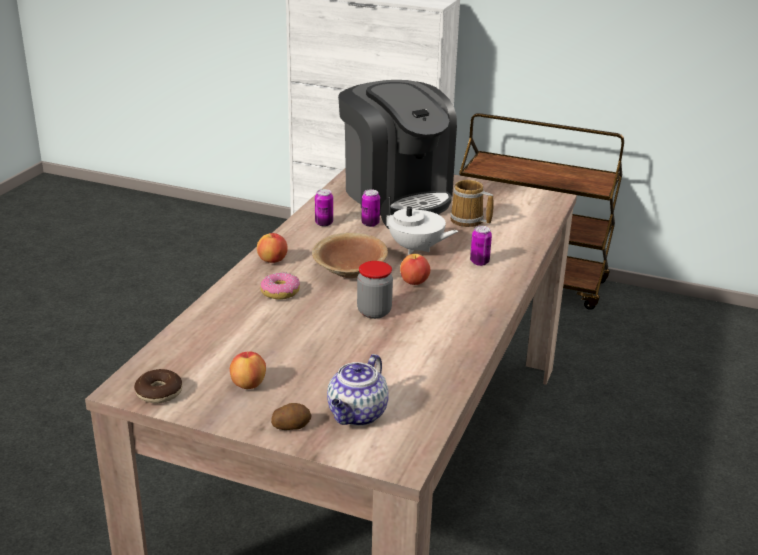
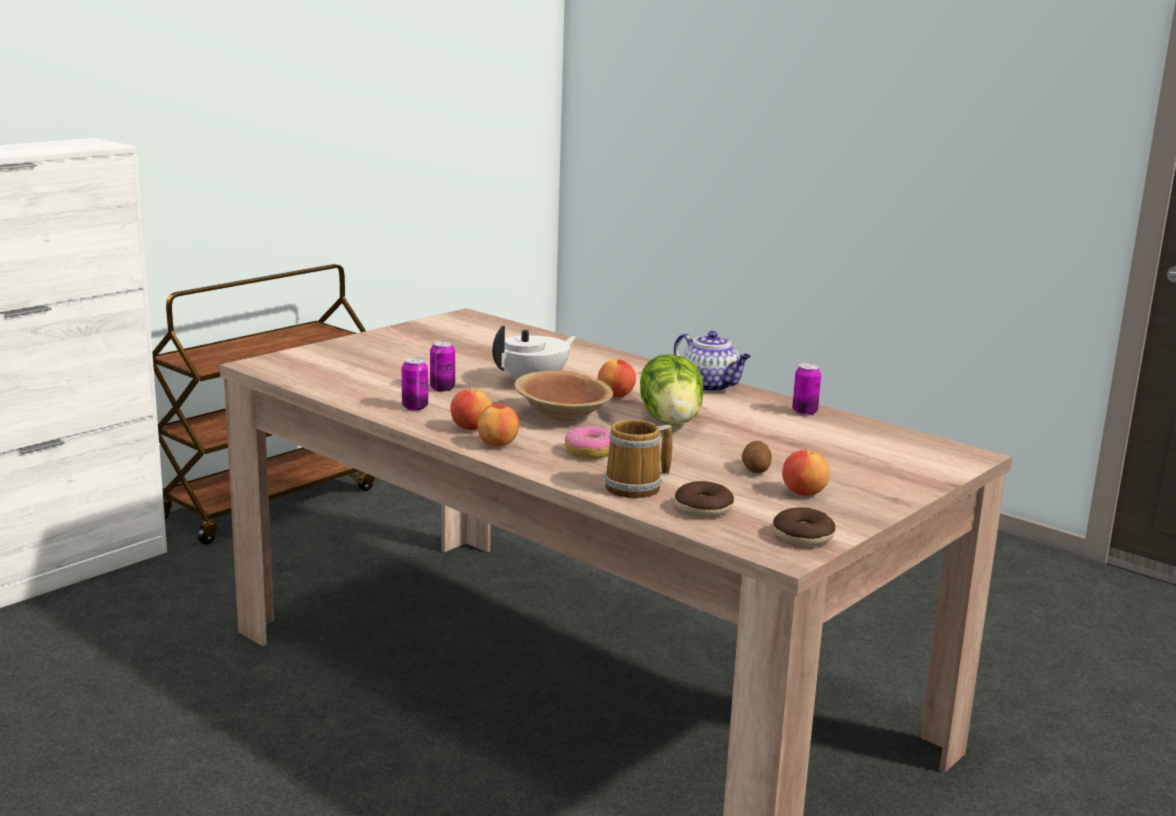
camera: 70 degrees left, 10 degrees down
(193, 348) = (703, 509): none -> donut
(291, 426) = (894, 486): potato -> potato (755, 469)
(297, 247) = (470, 428): none -> apple
(357, 415) = (882, 458): teapot -> teapot (710, 386)
(374, 312) = (672, 420): jar -> lettuce
(397, 194) = (371, 365): coffee machine -> none
(468, 221) = (485, 352): mug -> mug (637, 487)
(479, 262) = (591, 366): can -> can (804, 412)

